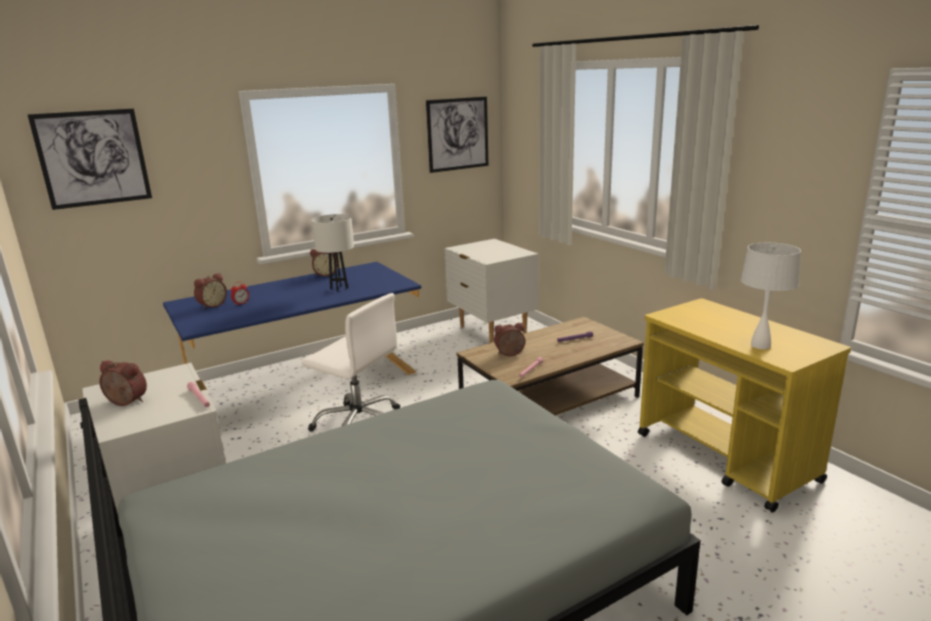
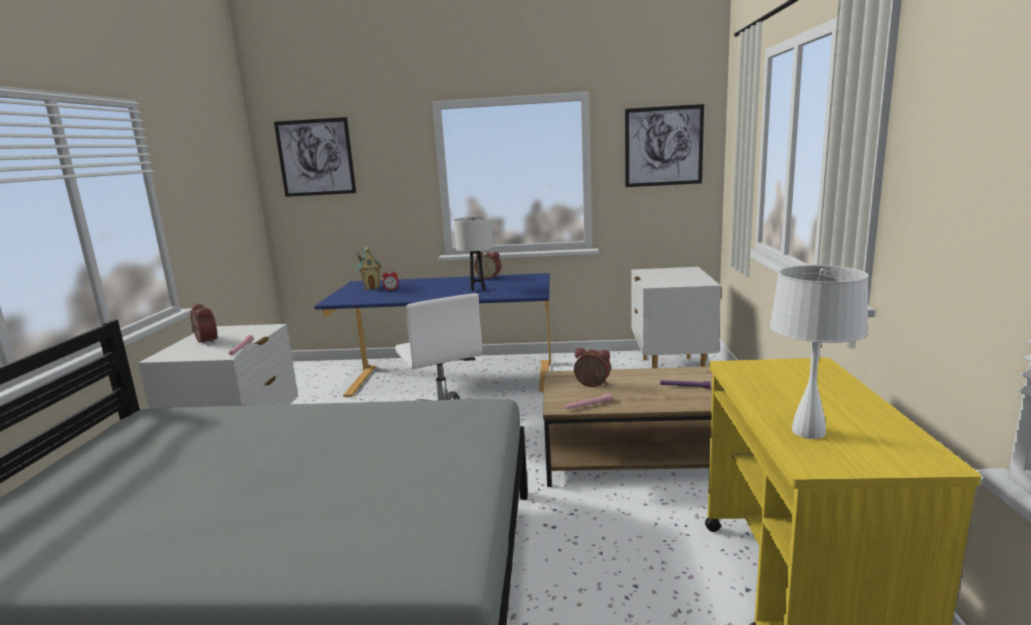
camera: 35 degrees right, 5 degrees down
(212, 305) = (372, 288): alarm clock -> toy house

